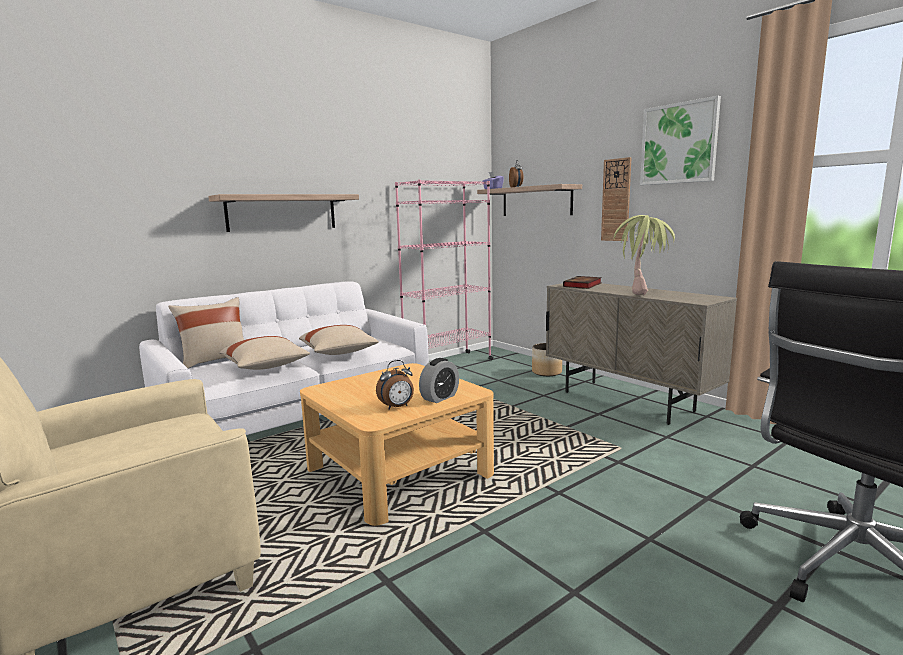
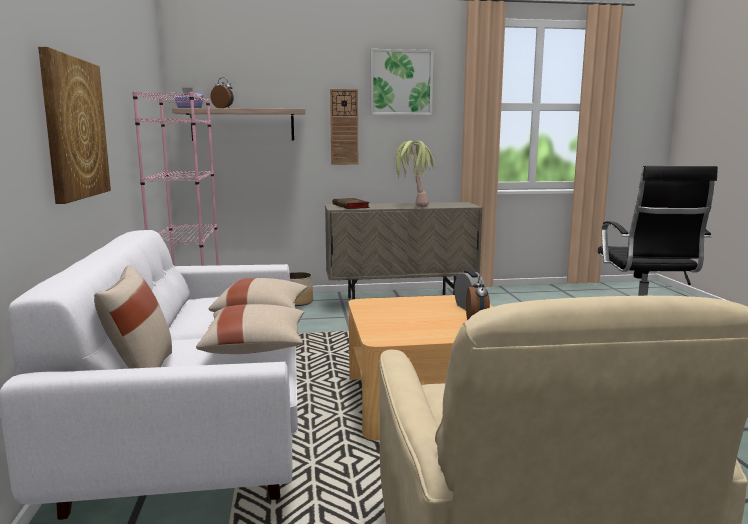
camera: 60 degrees left, 0 degrees up
(282, 212) = (74, 128): shelf -> picture

